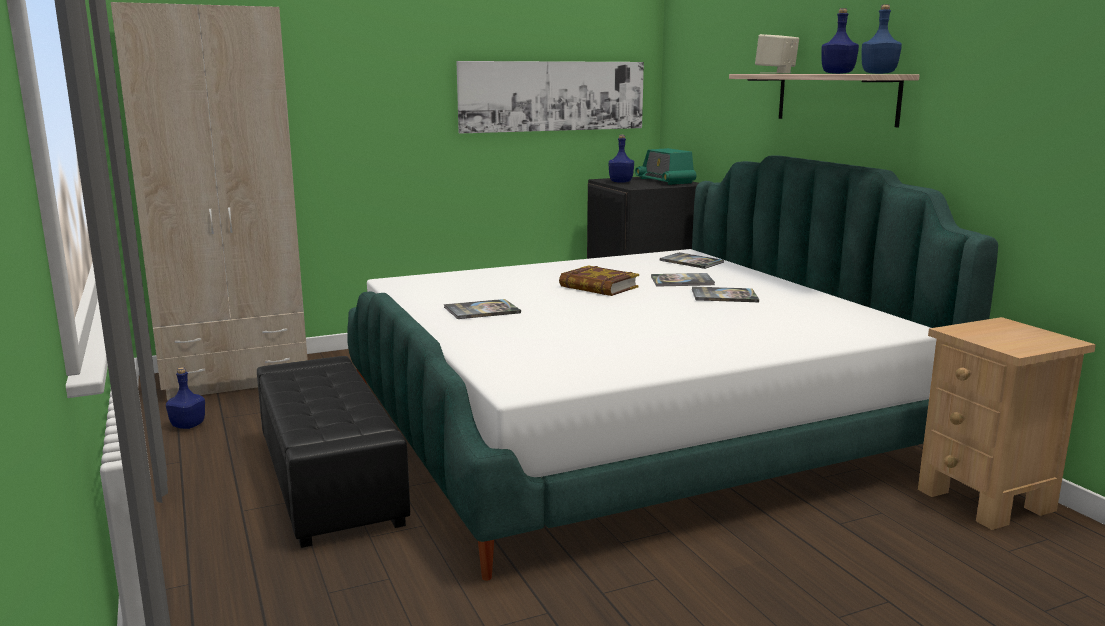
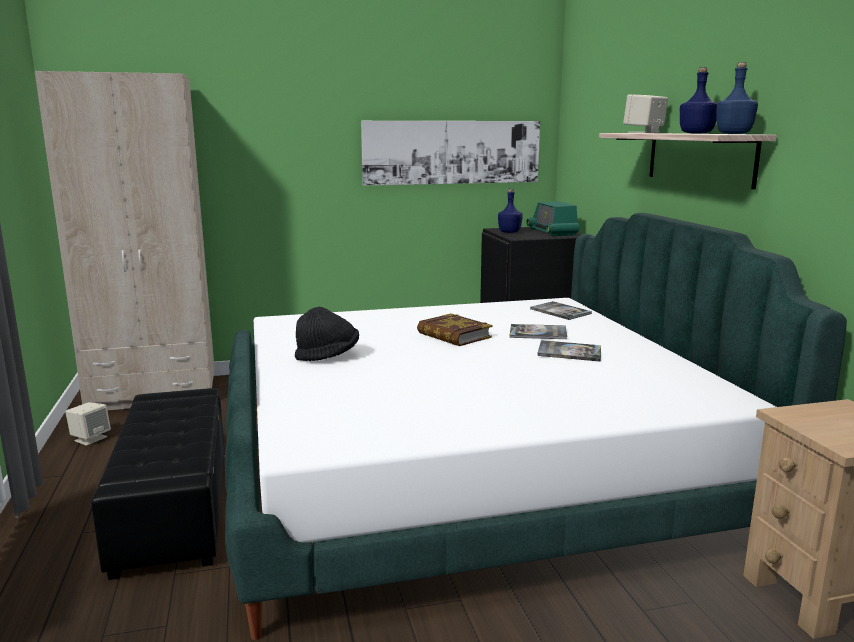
camera: 10 degrees right, 0 degrees up
(188, 425) = (90, 438): blue bottle -> beige speaker
(482, 310) = (327, 356): book -> black hat

